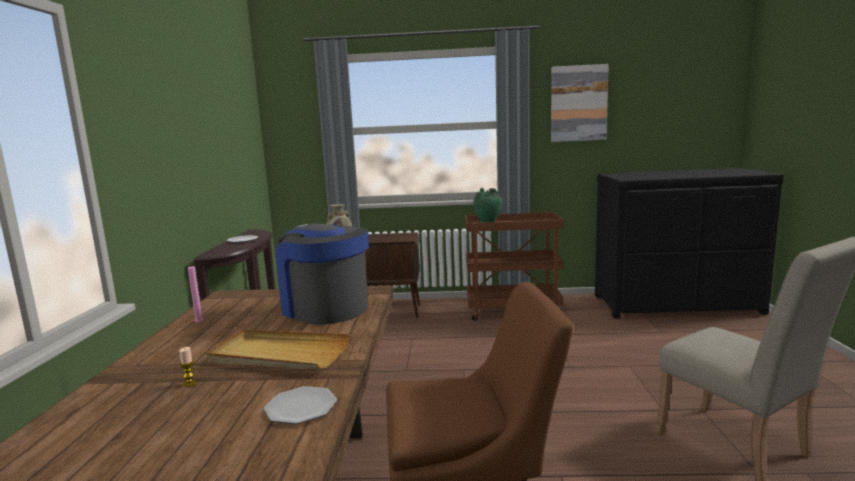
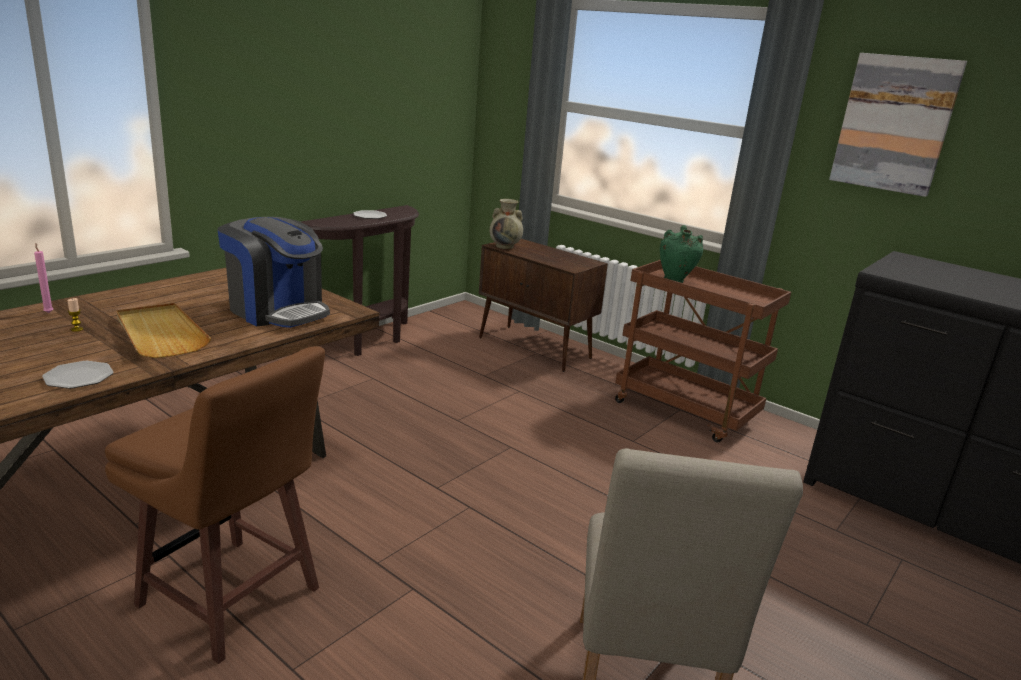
camera: 35 degrees right, 10 degrees up
(198, 323) = (183, 285): pink candle -> pink candle (48, 312)
(325, 308) = (277, 310): coffee machine -> coffee machine turned 135 degrees clockwise

